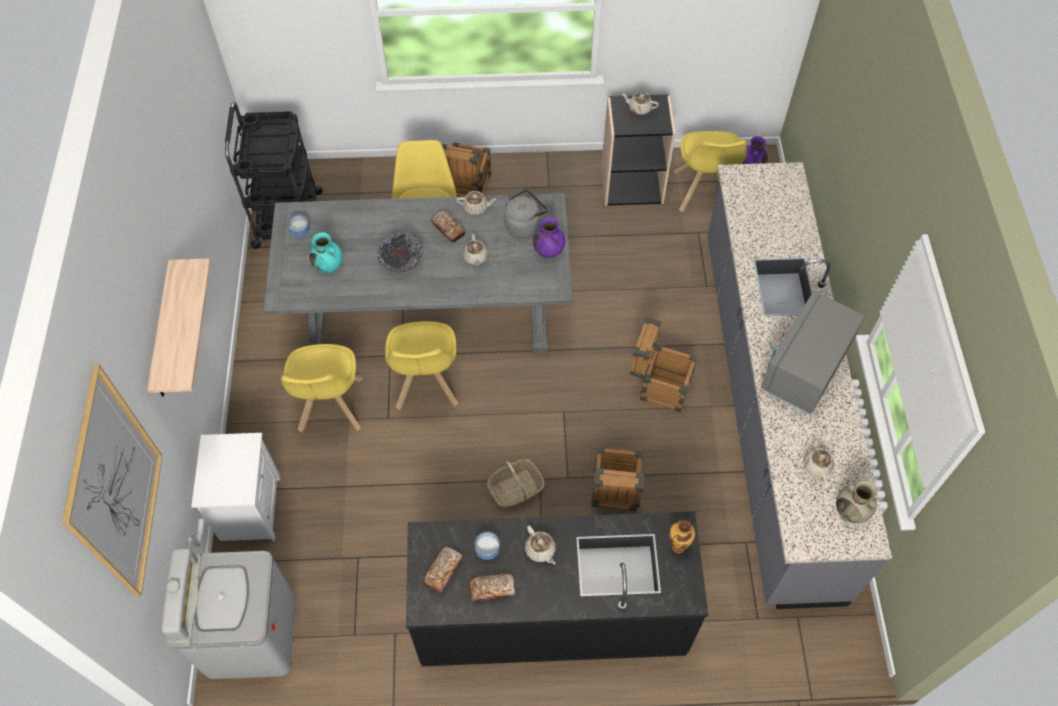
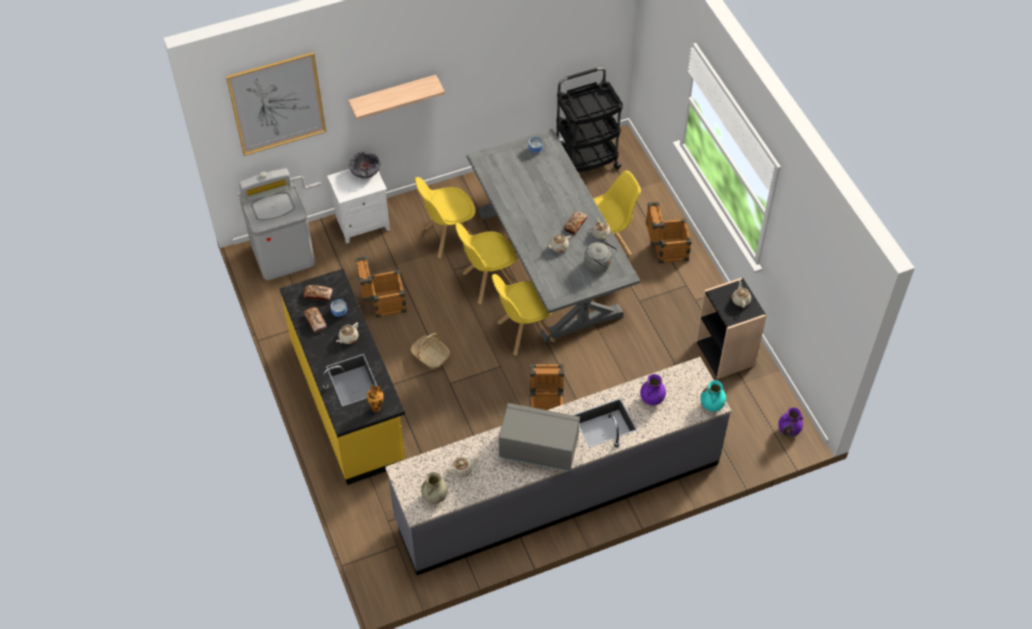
camera: 70 degrees right, 5 degrees down
(329, 266) = (515, 173): turquoise vase -> turquoise vase (711, 405)
(401, 262) = (535, 209): bowl -> bowl (365, 173)
(549, 251) = (583, 285): purple vase -> purple vase (651, 399)
(551, 614) = (349, 402): black counter -> yellow counter
(614, 495) = (447, 413): crate -> crate (383, 303)
(703, 193) = (743, 403): yellow chair -> yellow chair (523, 332)

